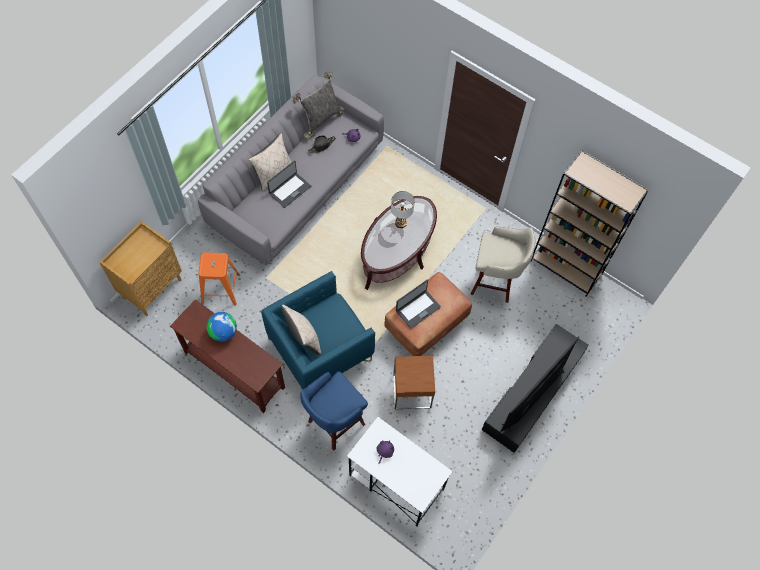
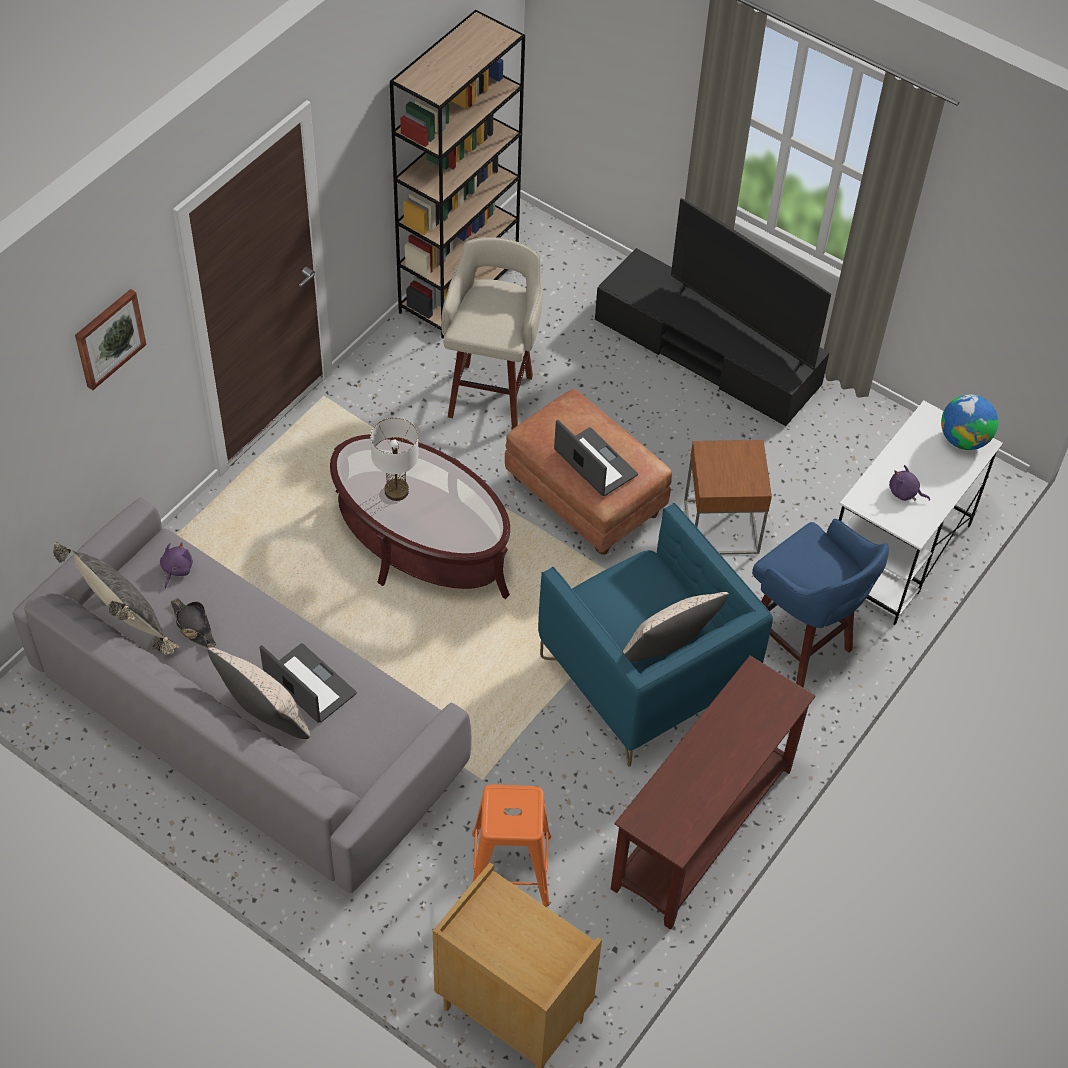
camera: 90 degrees left, 10 degrees down
(223, 332) = (690, 762): globe -> globe (964, 439)
(404, 54) = (108, 338): none -> picture

